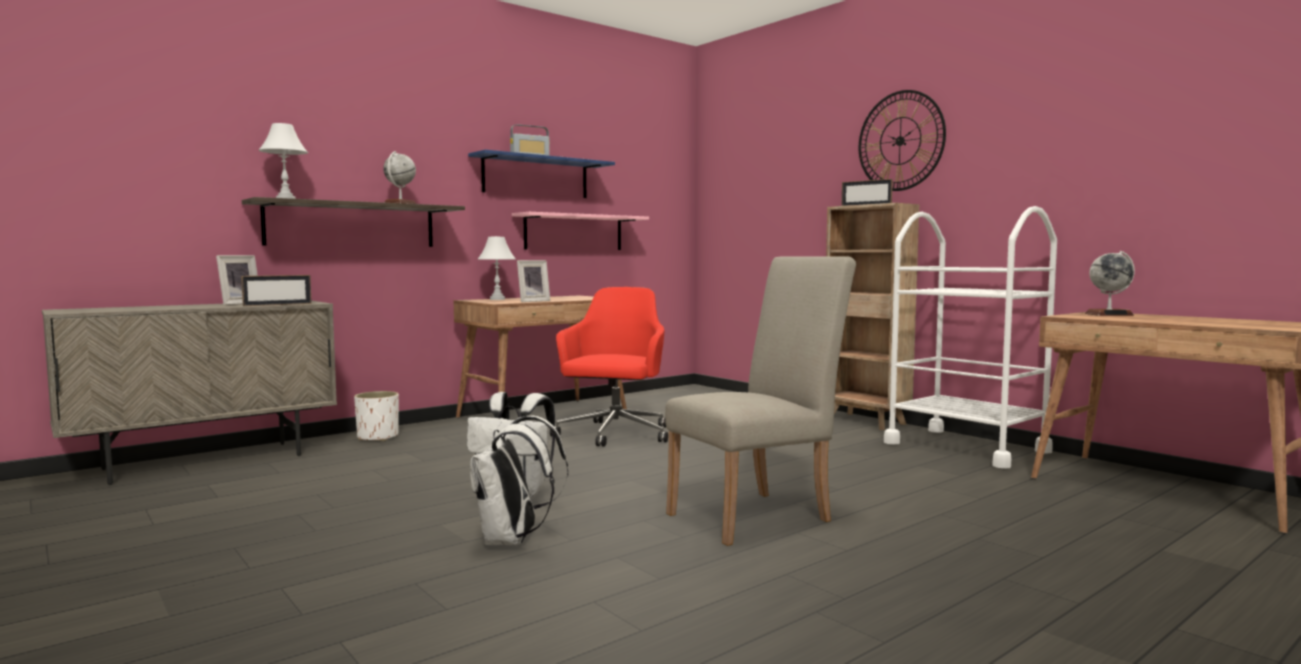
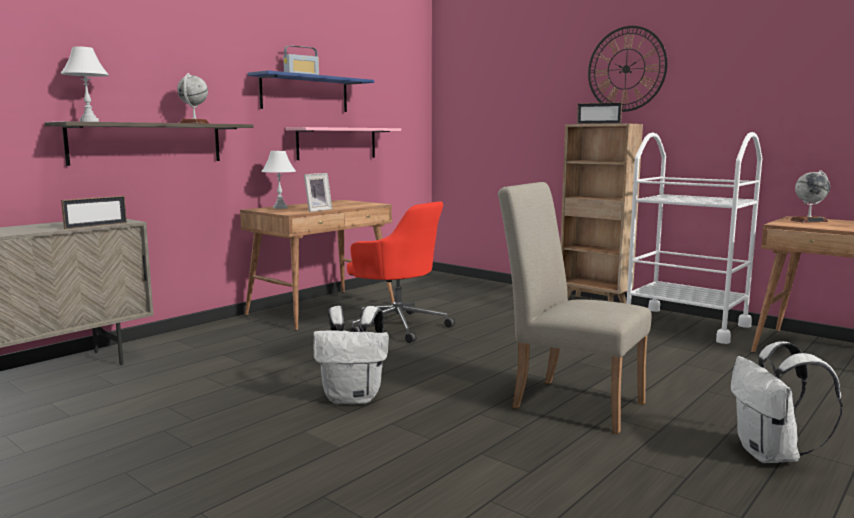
camera: 10 degrees left, 5 degrees up
(238, 304) = (52, 225): picture frame -> none
(378, 437) = (185, 340): white planter -> none
(513, 540) = (381, 443): white backpack -> white backpack (771, 455)
(614, 435) = (397, 326): red office chair -> red office chair turned 120 degrees clockwise
(758, 515) = (569, 402): beige chair -> beige chair turned 105 degrees counterclockwise

